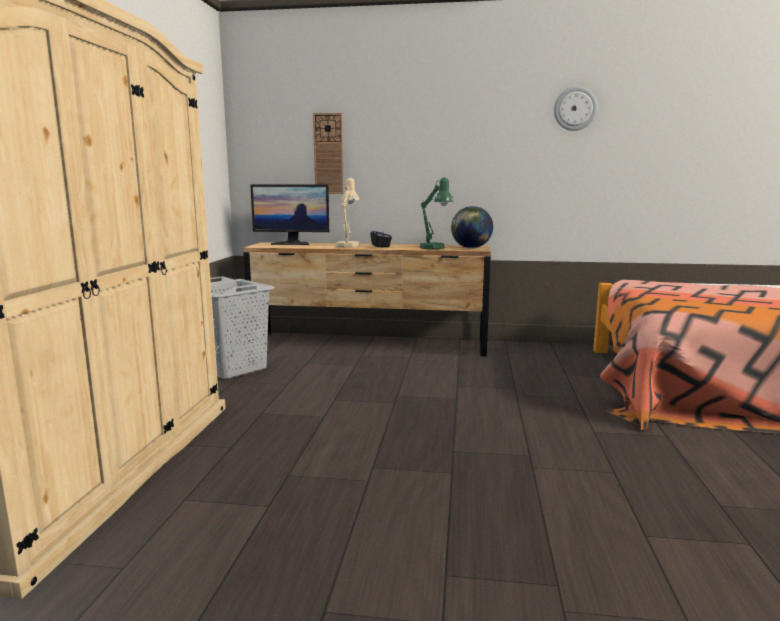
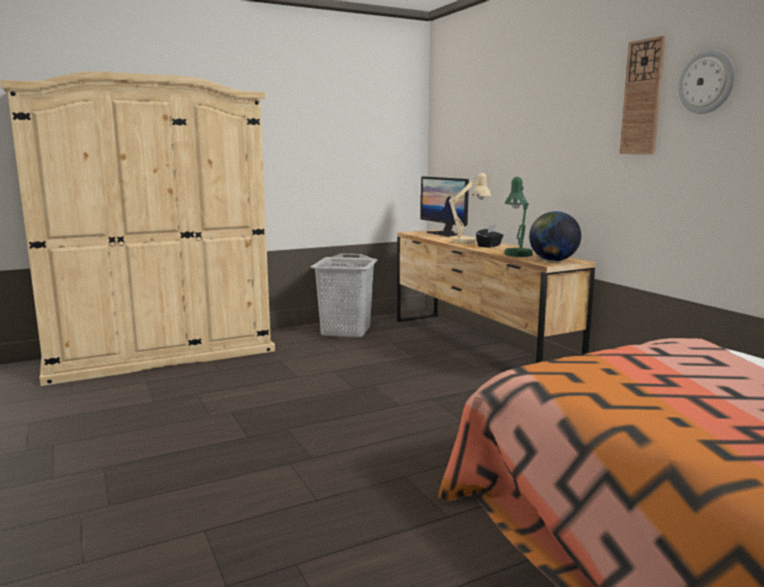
camera: 55 degrees right, 0 degrees up
(328, 154) = (483, 148): wall clock -> wall clock (642, 97)

